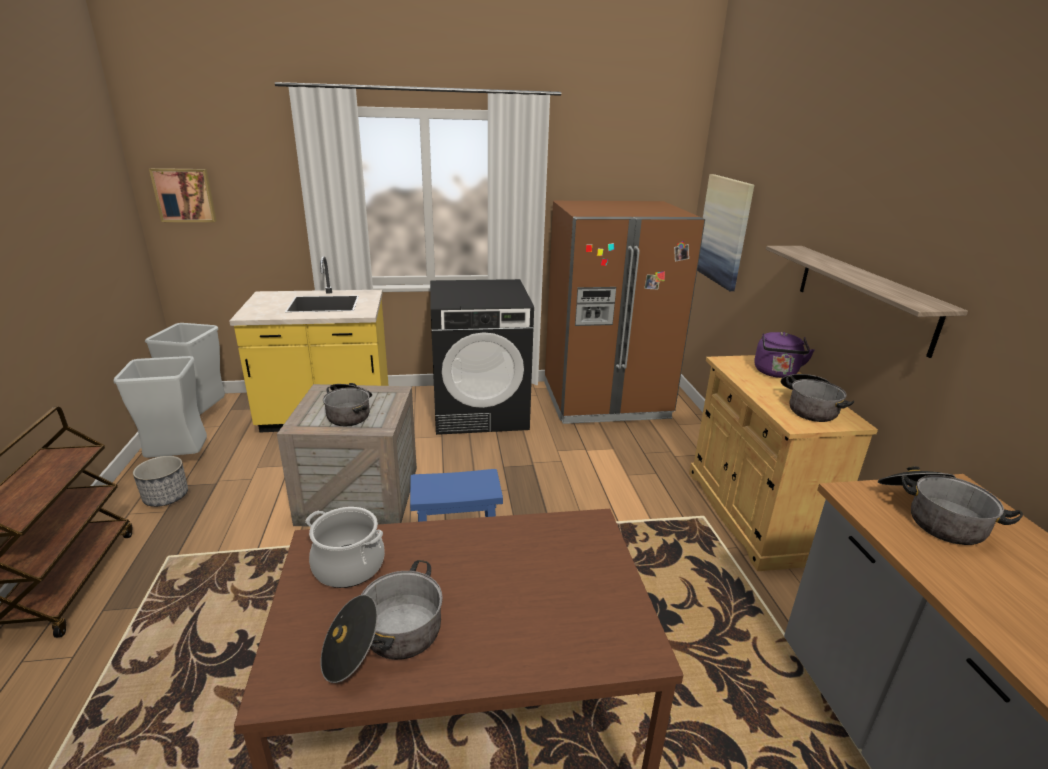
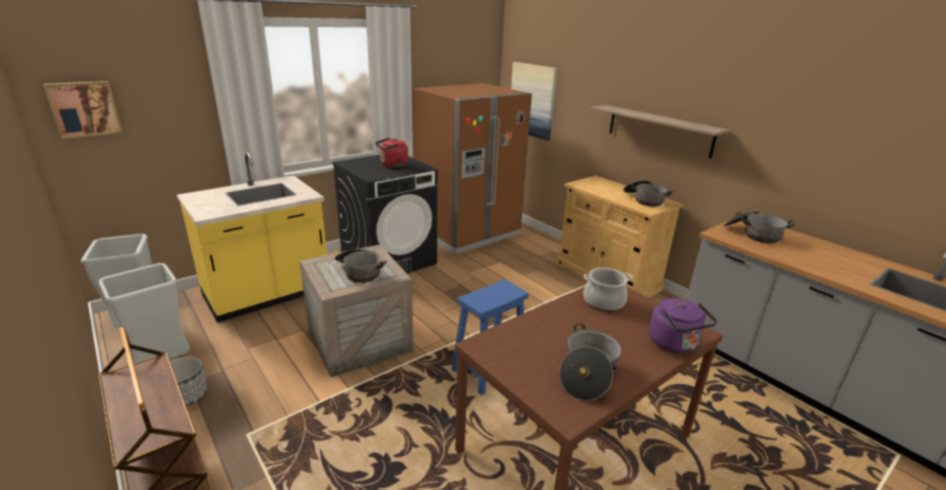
camera: 30 degrees left, 0 degrees up
(349, 566) = (516, 349): cooking pot -> cooking pot (603, 301)
(488, 294) = (392, 165): none -> red kettle
(776, 373) = (609, 185): purple kettle -> purple kettle (675, 344)

